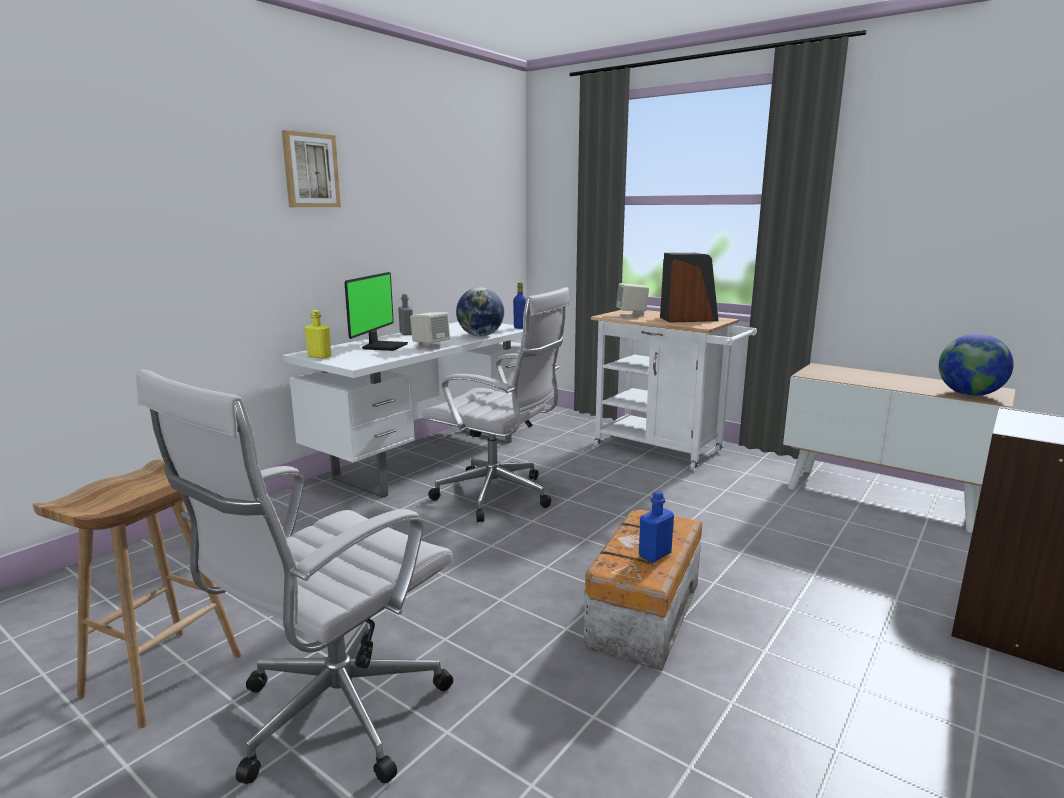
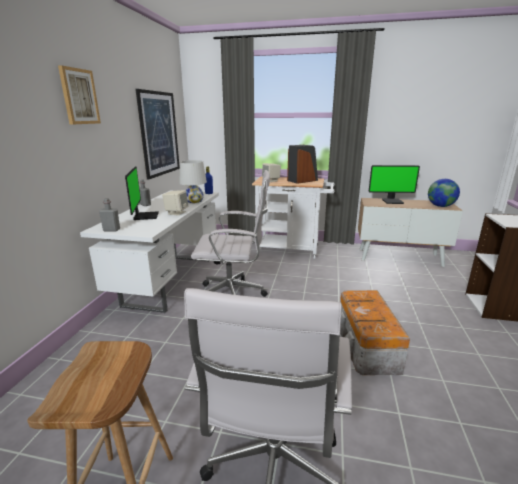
camera: 25 degrees left, 5 degrees up
(319, 356) = (111, 230): yellow bottle -> grey bottle
(460, 228) = (159, 134): none -> picture
(480, 335) = (194, 201): globe -> white table lamp
(654, 555) = (381, 315): blue bottle -> none
(868, 375) = (392, 201): none -> monitor

